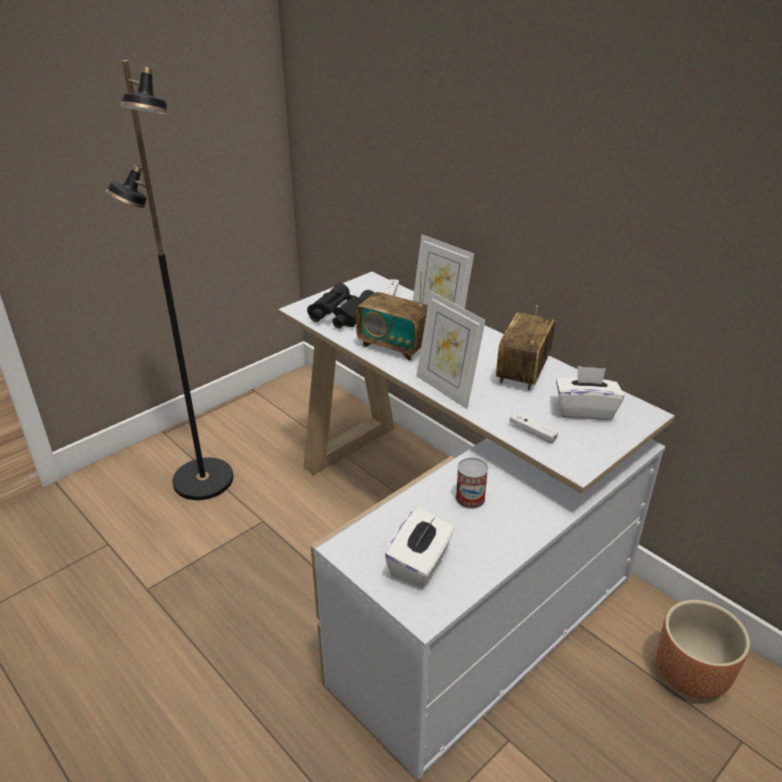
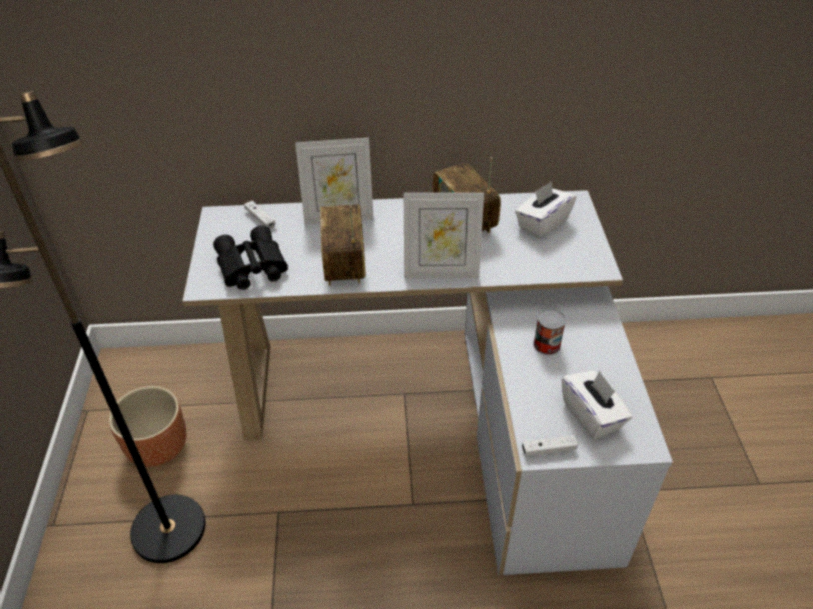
camera: 50 degrees left, 10 degrees up
(394, 346) = (344, 264): radio -> radio turned 105 degrees clockwise
(532, 432) = (541, 263): white game controller -> white game controller (549, 449)
(689, 674) = (651, 362): brown planter -> brown planter (157, 447)

